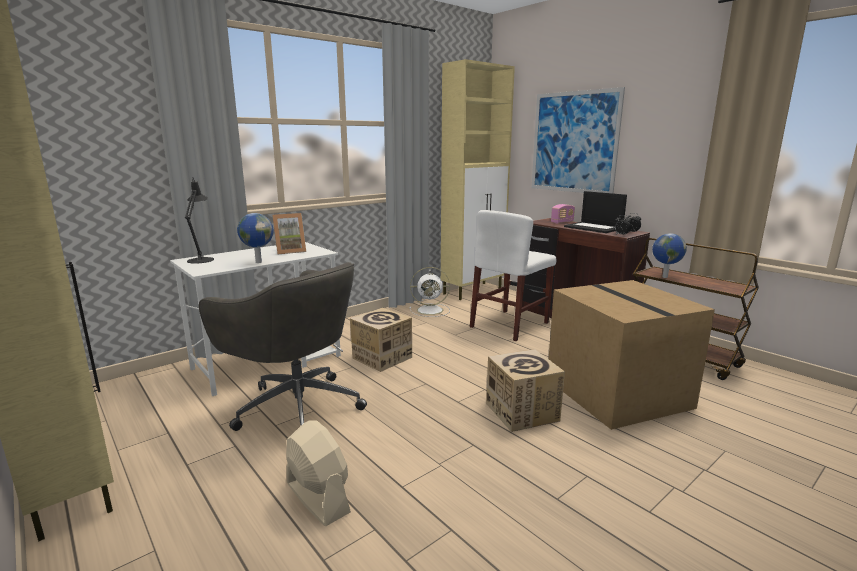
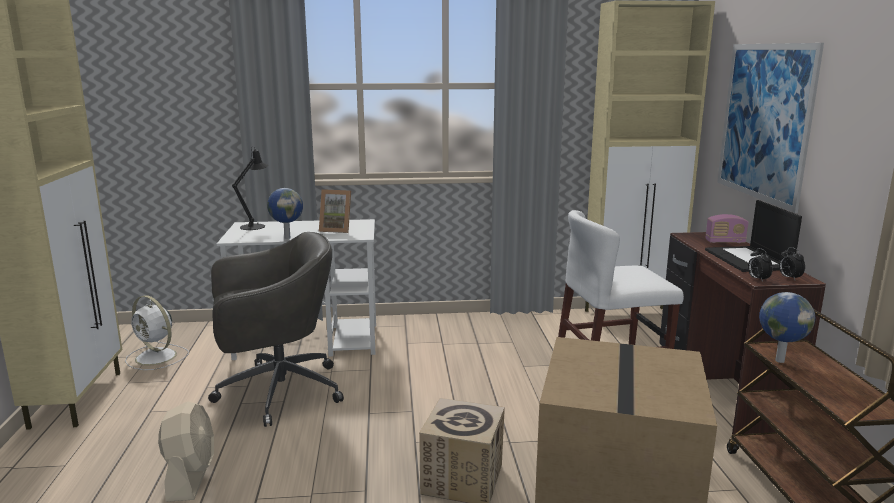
camera: 35 degrees right, 0 degrees up
(296, 406) = (276, 392): grey office chair -> grey office chair turned 90 degrees counterclockwise
(382, 358) = (409, 369): cardboard box -> none
(431, 310) = (539, 328): white fan -> white fan (157, 357)

